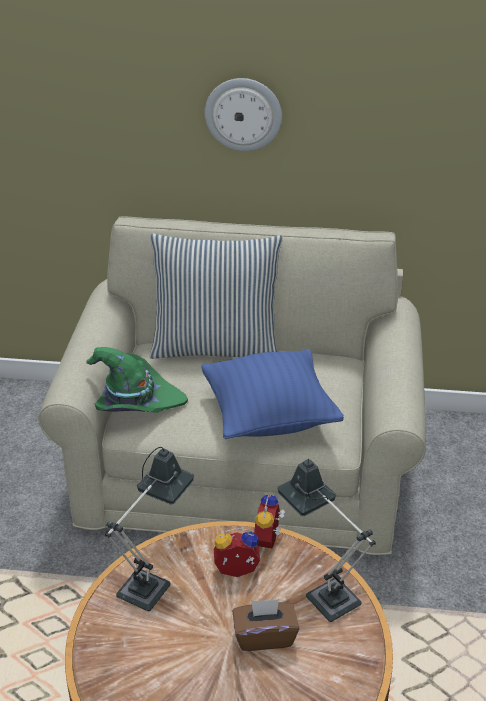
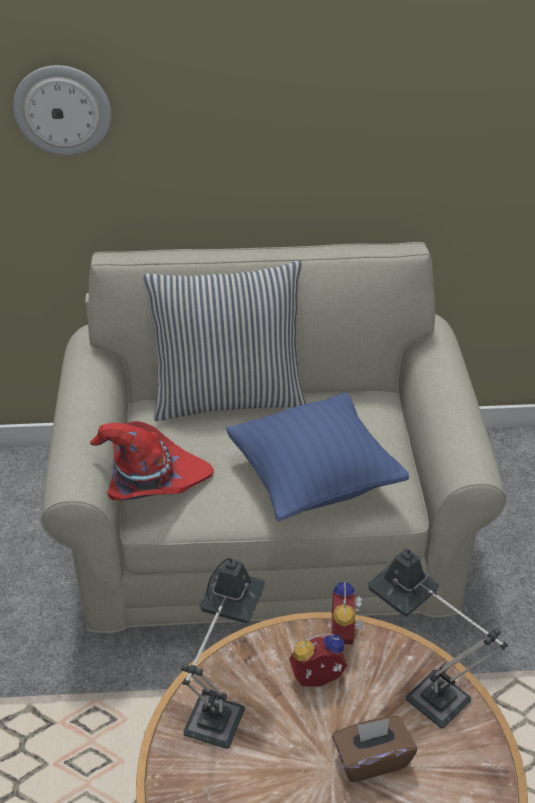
camera: 10 degrees left, 5 degrees up
(133, 401) = (148, 479): green hat -> red hat
(243, 114) = (240, 117): wall clock -> wall clock (62, 109)

